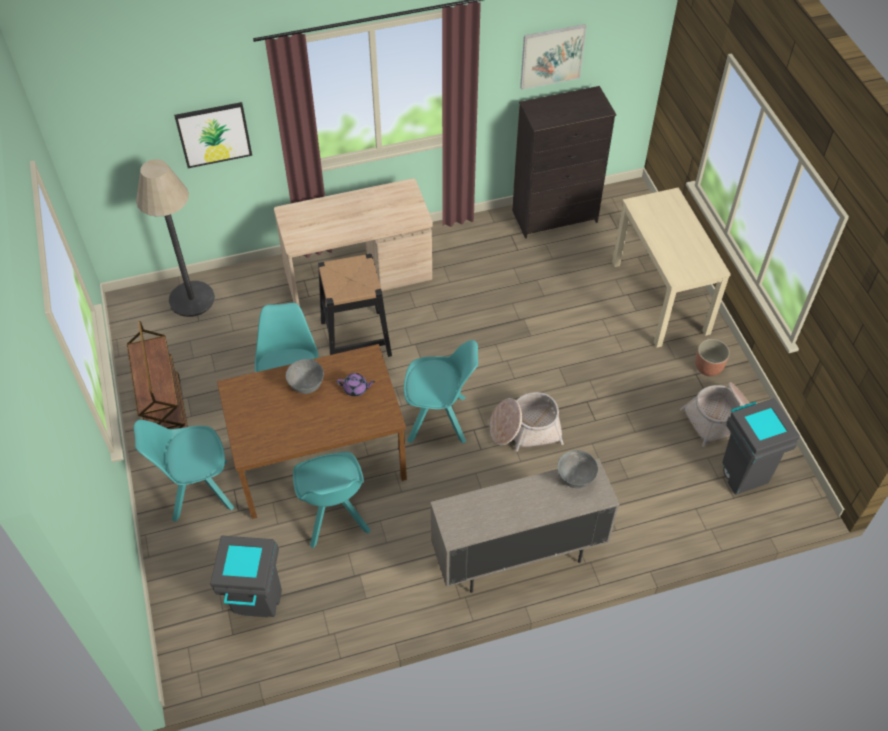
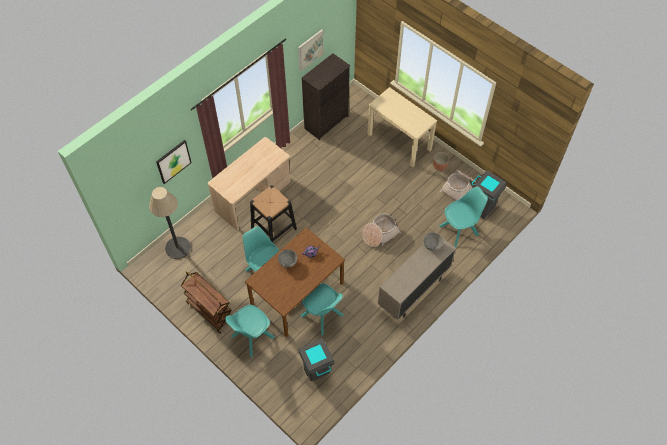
camera: 30 degrees left, 5 degrees up
(439, 419) = (339, 248): turquoise chair -> turquoise chair (460, 230)

